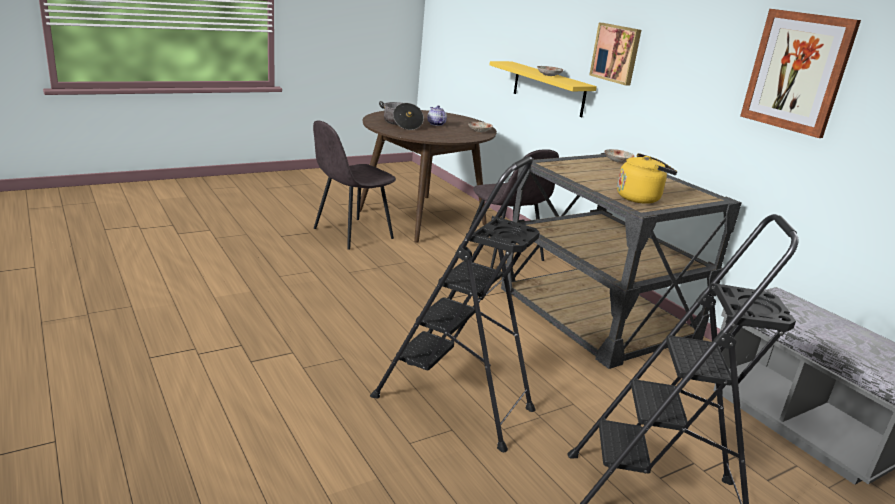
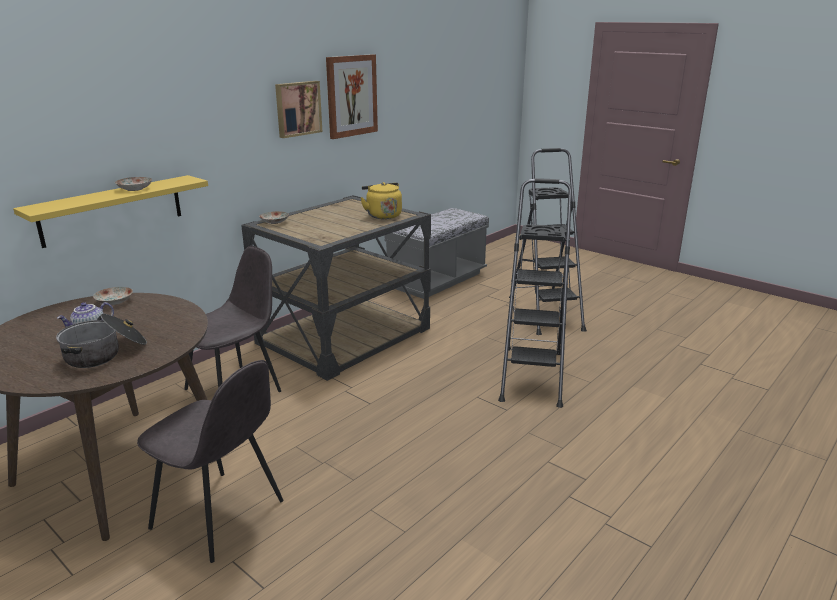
camera: 105 degrees left, 0 degrees up
(616, 53) = (201, 133): picture -> picture (297, 108)

